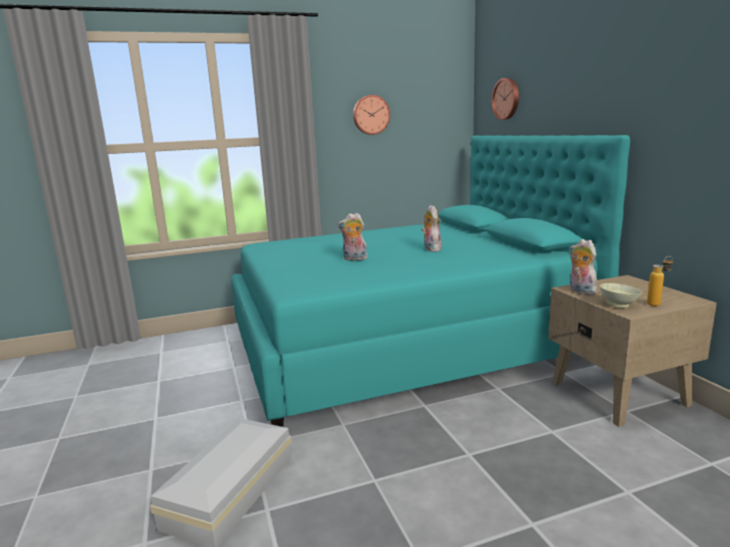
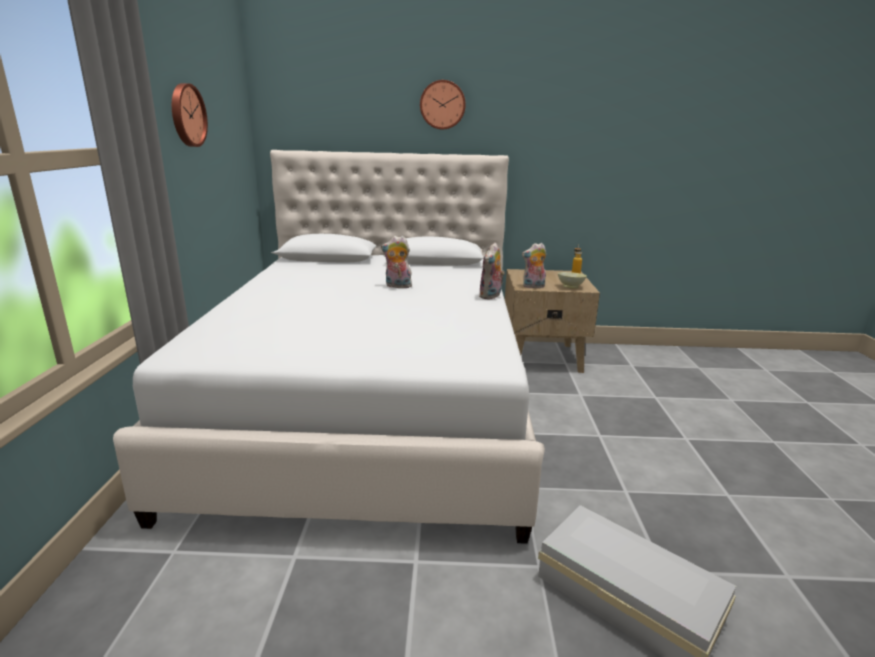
camera: 70 degrees left, 5 degrees up
(354, 259) = (385, 318): plush toy -> plush toy (491, 296)
(404, 343) = (371, 406): turquoise bed -> white bed
(506, 99) = (323, 109): wall clock -> wall clock (442, 105)

